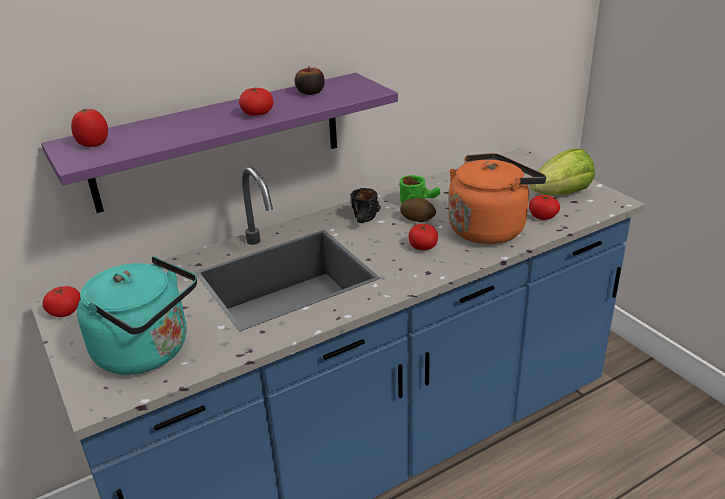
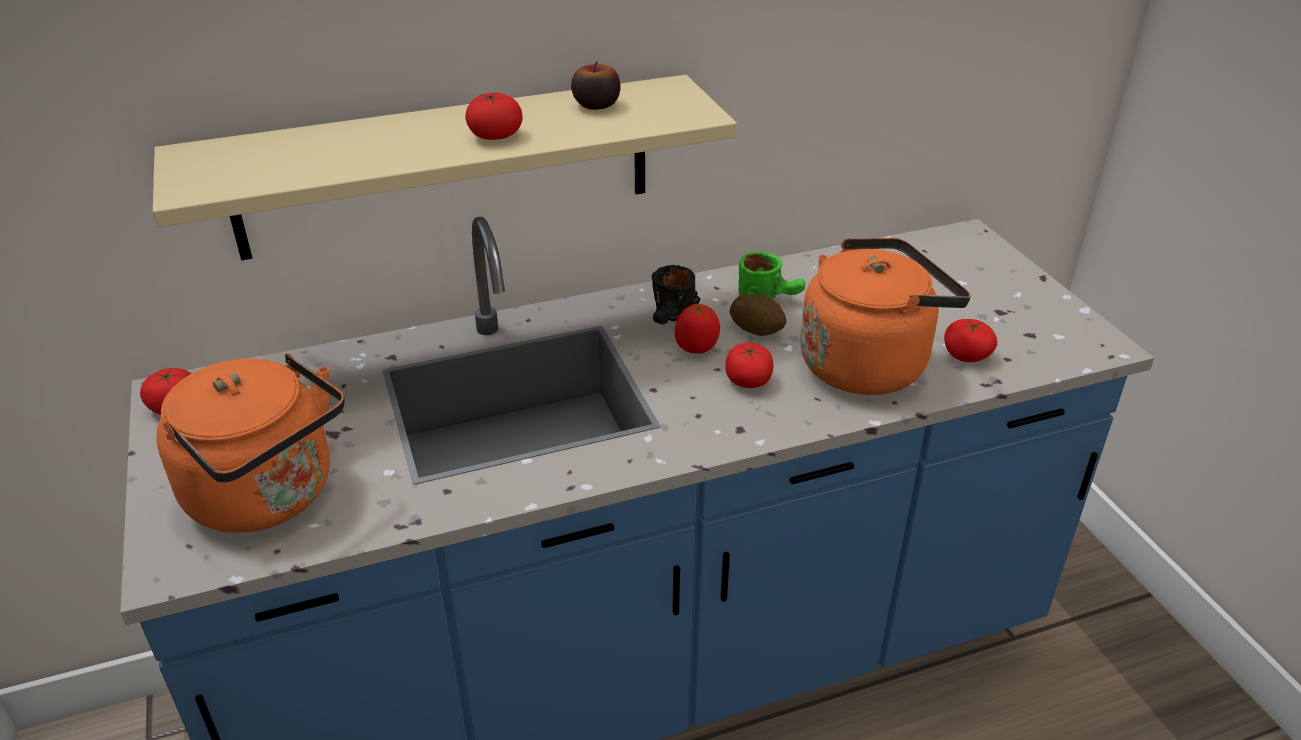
camera: 10 degrees right, 5 degrees up
(93, 144) = (226, 161): tomato -> tomato (696, 348)
(148, 352) = (269, 496): turquoise kettle -> orange kettle
(219, 141) = (446, 167): purple shelf -> beige shelf
(561, 194) = (1013, 317): lettuce -> none

